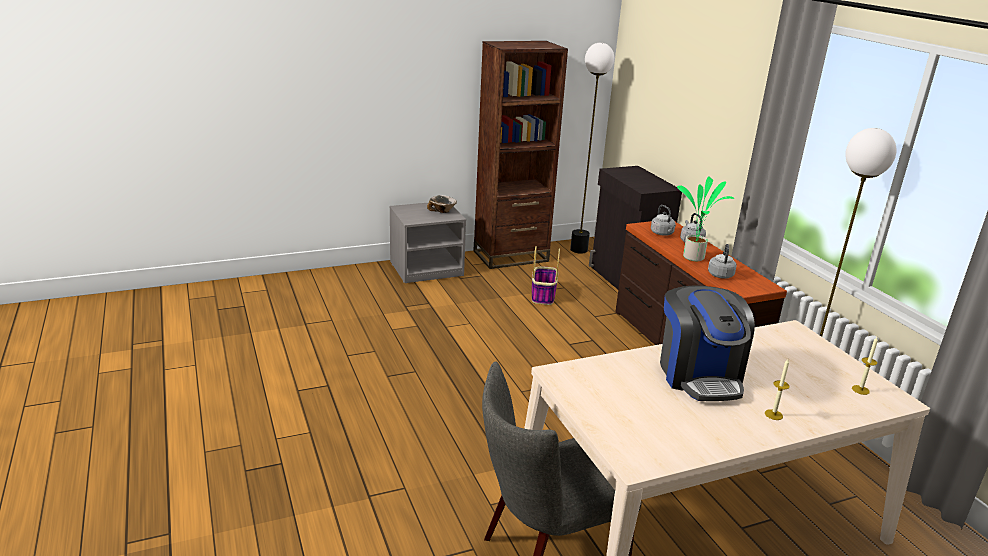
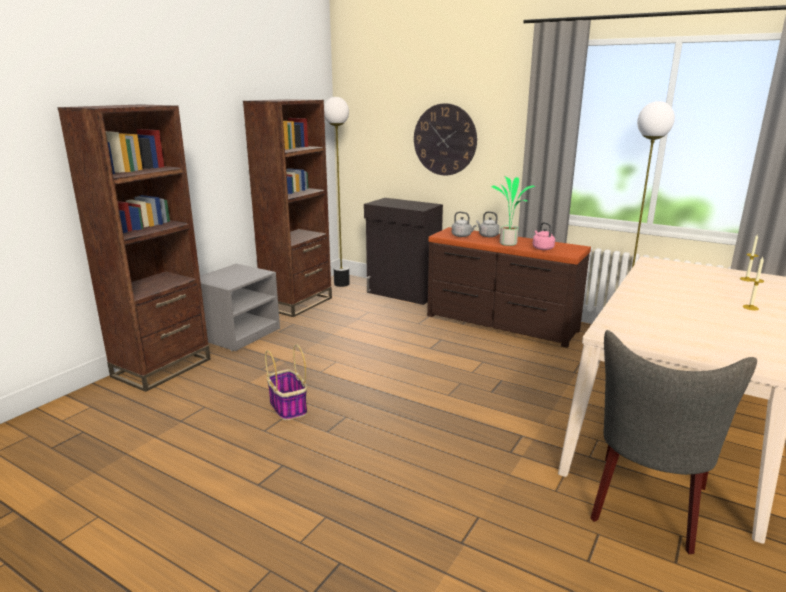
camera: 35 degrees left, 5 degrees down
(340, 277) = (162, 368): none -> brown bookcase
(442, 211) = (245, 271): bowl -> none
(543, 295) = (362, 322): basket -> basket (287, 407)
(696, 115) = (445, 140): none -> wall clock
(699, 375) = (673, 302): coffee machine -> none
(720, 274) = (542, 248): grey kettle -> pink kettle

